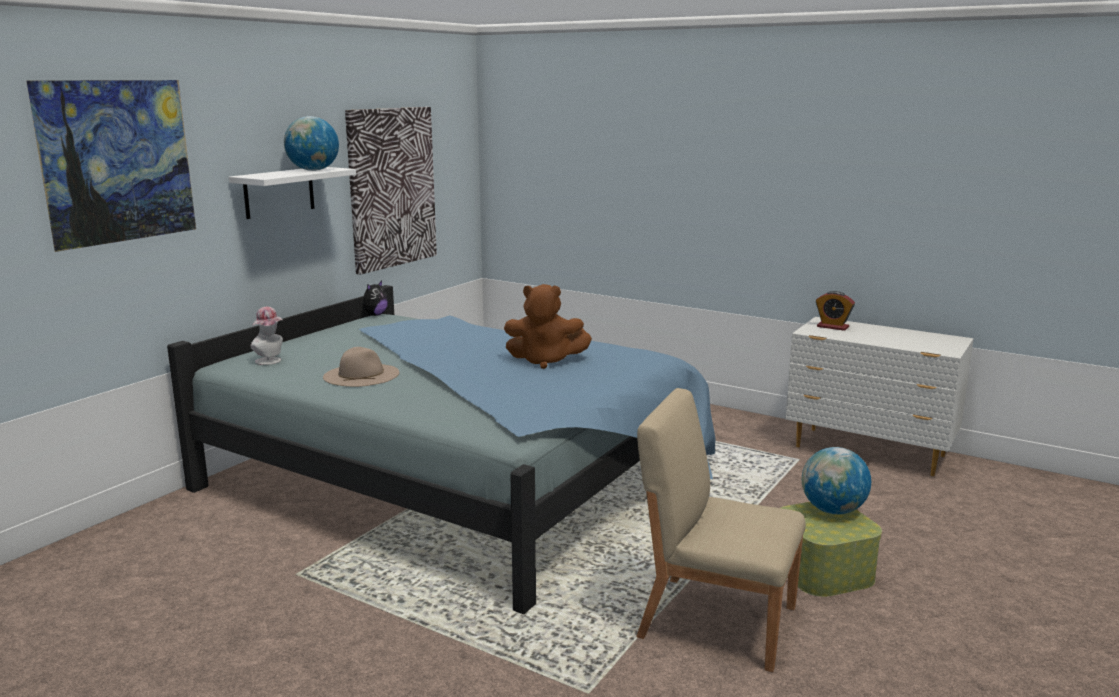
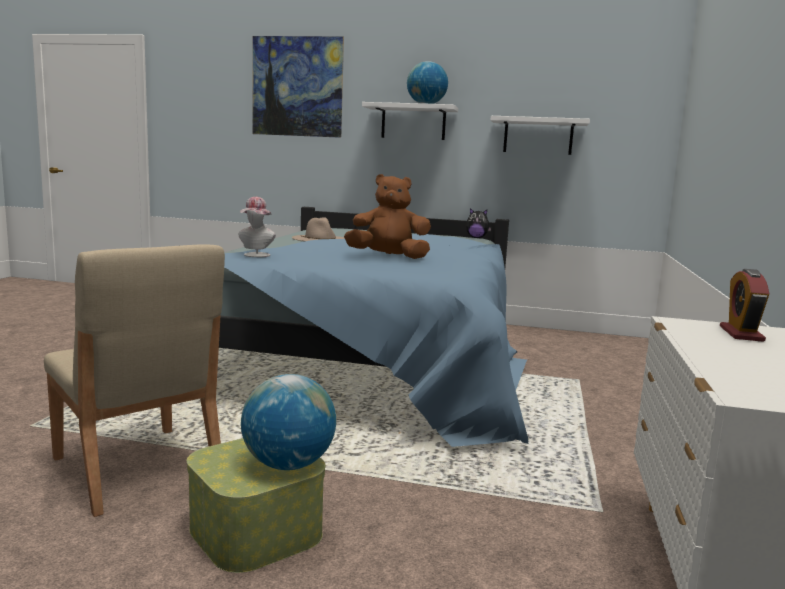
camera: 70 degrees right, 5 degrees down
(271, 361) = (333, 229): hat -> hat (256, 255)
(392, 188) = (538, 136): picture -> white shelf
(545, 361) = (388, 257): brown plush toy -> brown plush toy turned 105 degrees clockwise
(715, 620) = (136, 469): beige chair -> beige chair turned 135 degrees clockwise

